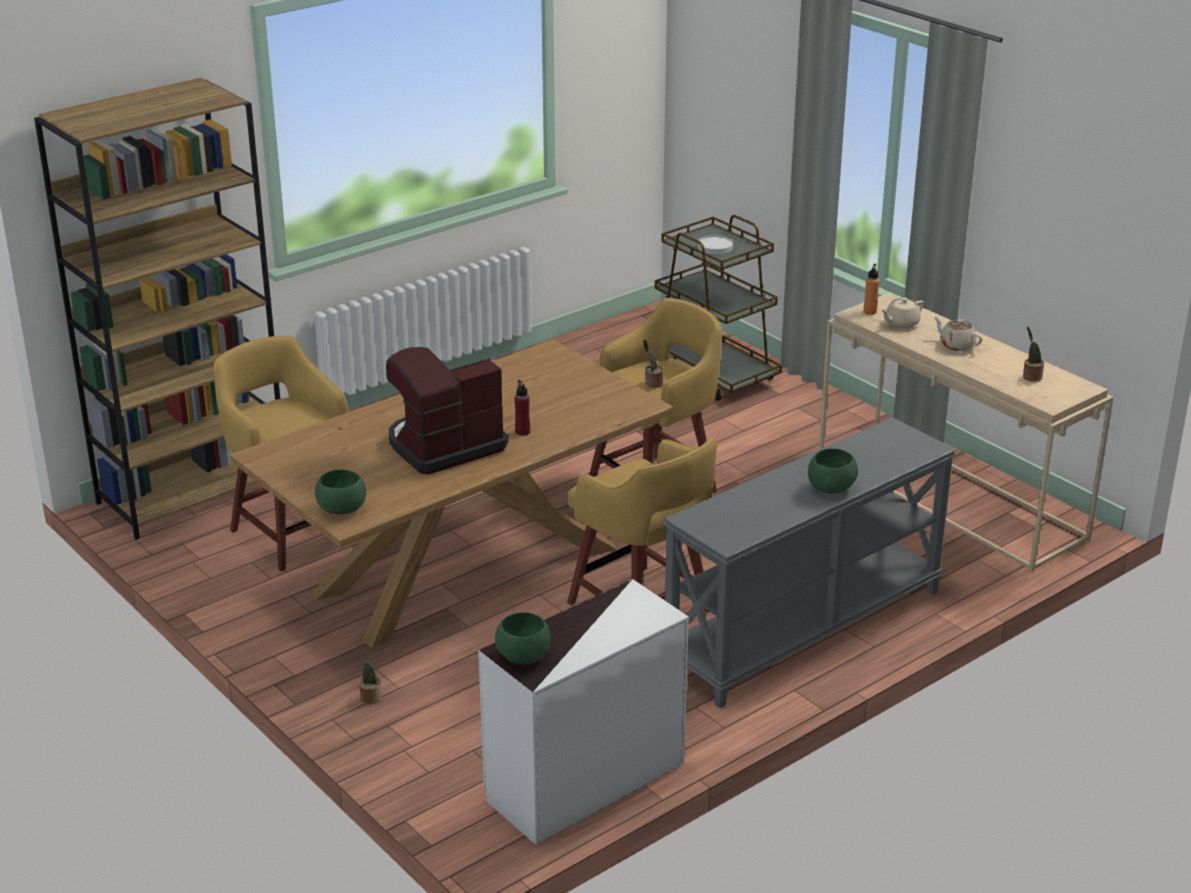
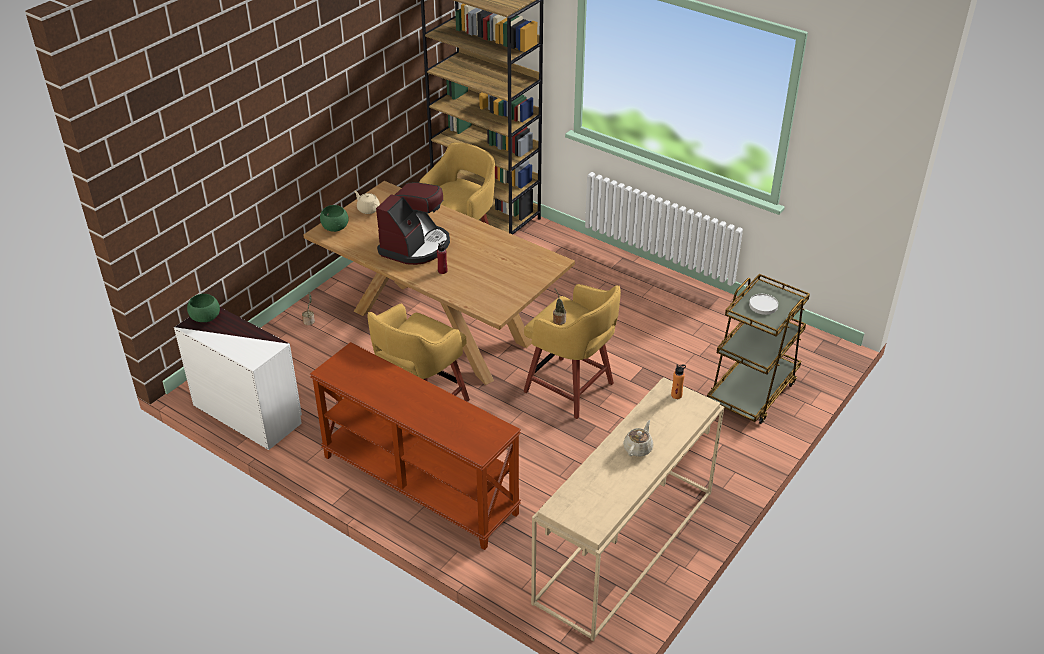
camera: 75 degrees right, 10 degrees up
(444, 445) = (415, 246): coffee machine -> coffee machine turned 75 degrees clockwise
(805, 630) = (418, 485): grey console table -> brown console table
(830, 488) = (406, 408): green bowl -> none
(901, 323) = (663, 414): beige teapot -> beige teapot (368, 209)
(1031, 376) = (600, 495): potted plant -> none

